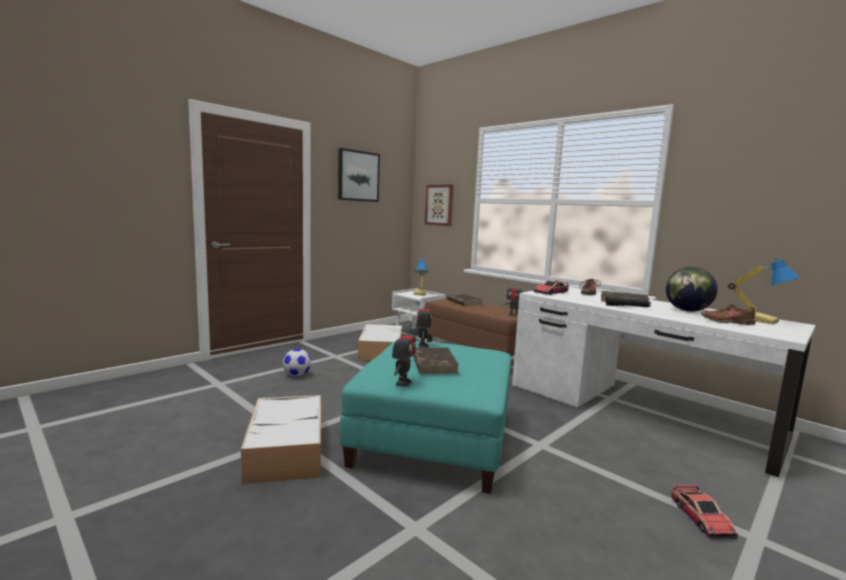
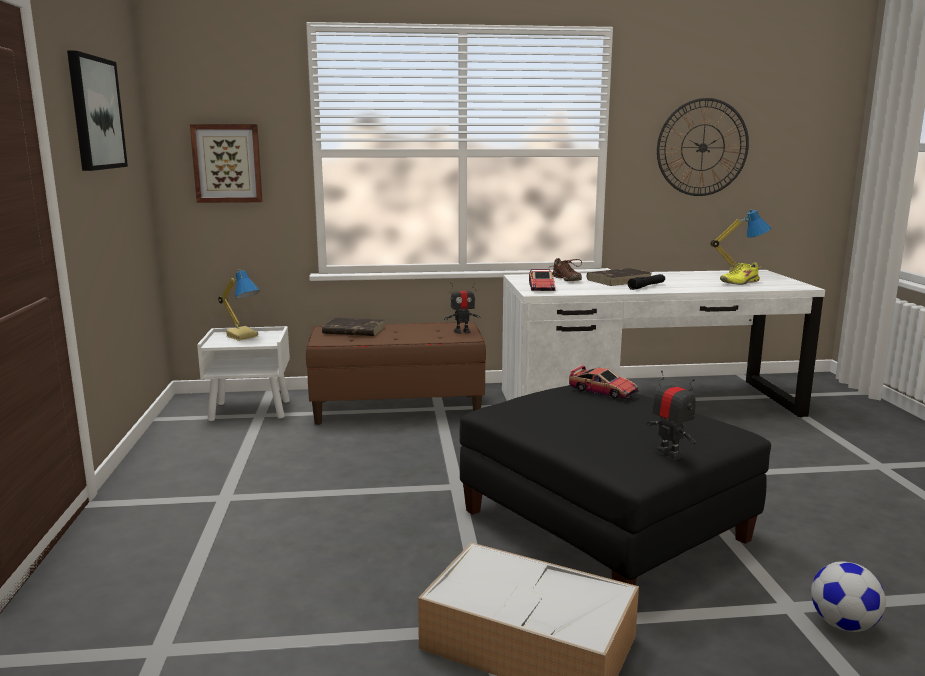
camera: 50 degrees left, 5 degrees up
(297, 375) = (253, 555): football -> football (843, 624)
(380, 350) = (267, 457): storage box -> none
(422, 346) = (544, 406): toy robot -> none
(433, 363) = (622, 420): brown book -> none
(433, 438) = (602, 525): turquoise ottoman -> black ottoman
(687, 311) = (685, 278): globe -> none
(702, 518) = (846, 470): toy car -> toy car (603, 391)
(727, 322) = (739, 283): brown shoe -> yellow shoe
(759, 201) = (702, 147): none -> wall clock

